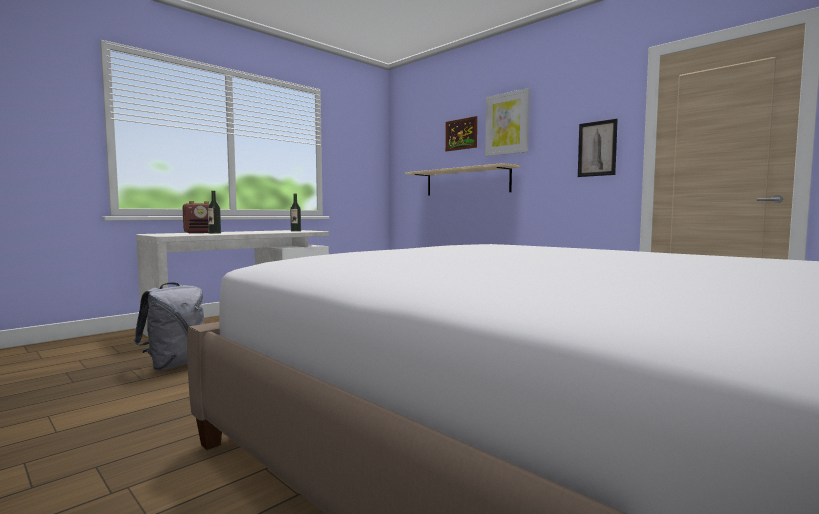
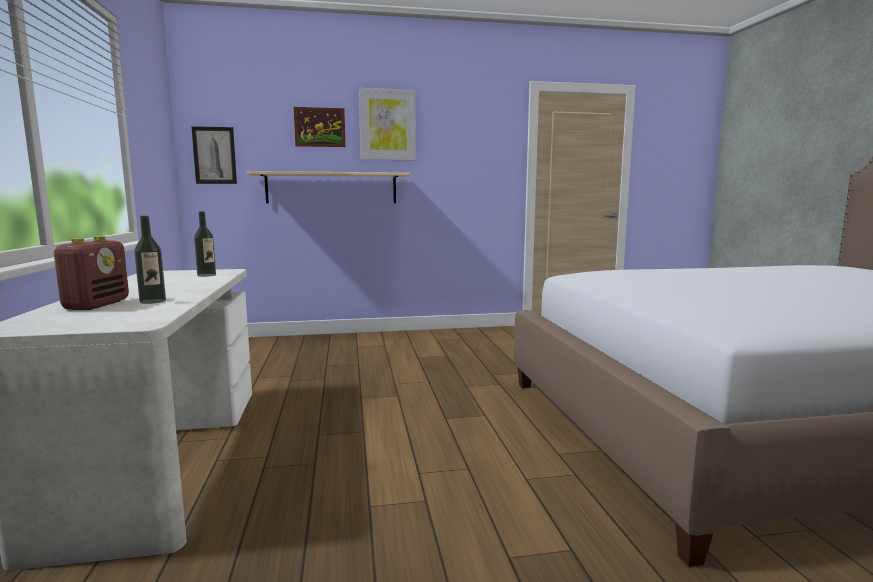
camera: 55 degrees left, 5 degrees up
(175, 365) = (331, 551): grey backpack -> none
(597, 148) = (487, 165): picture -> picture (214, 155)

